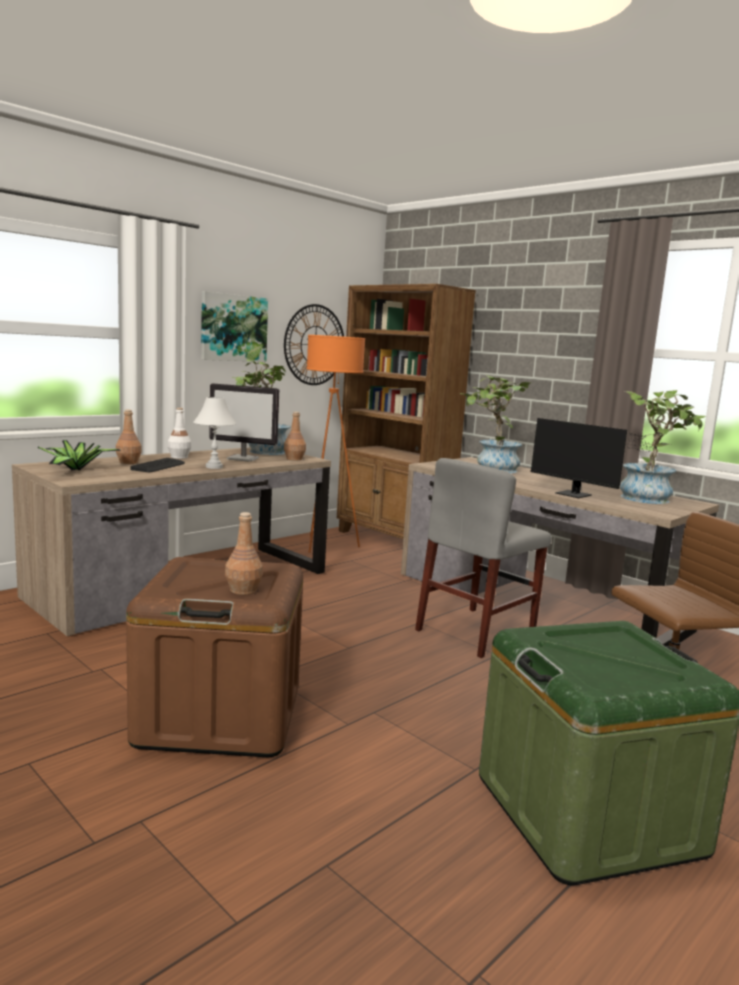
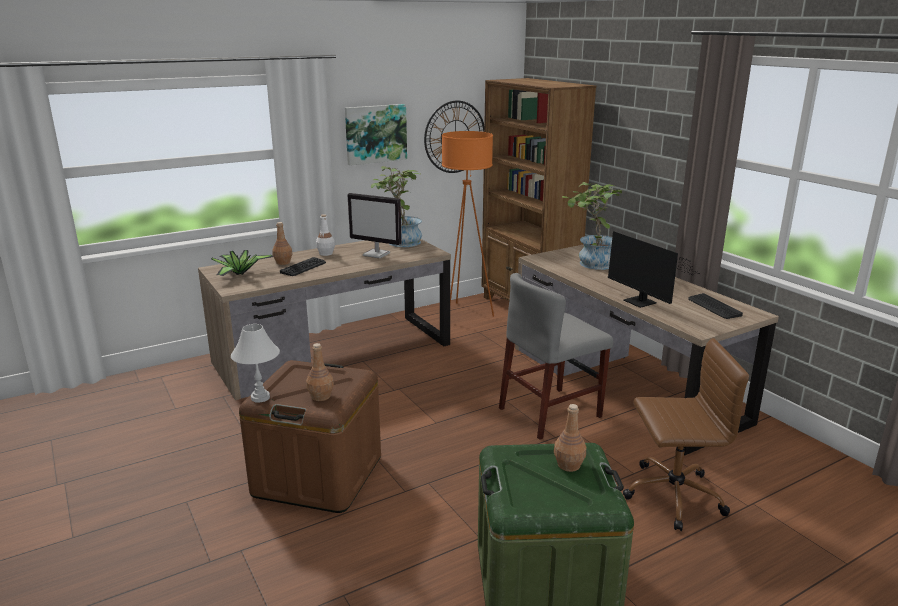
camera: 15 degrees right, 10 degrees up
(214, 467) = (346, 267): white table lamp -> white table lamp (260, 398)
(294, 459) = (419, 253): brown bottle -> brown bottle (568, 465)
(650, 498) = (714, 307): potted plant -> keyboard

